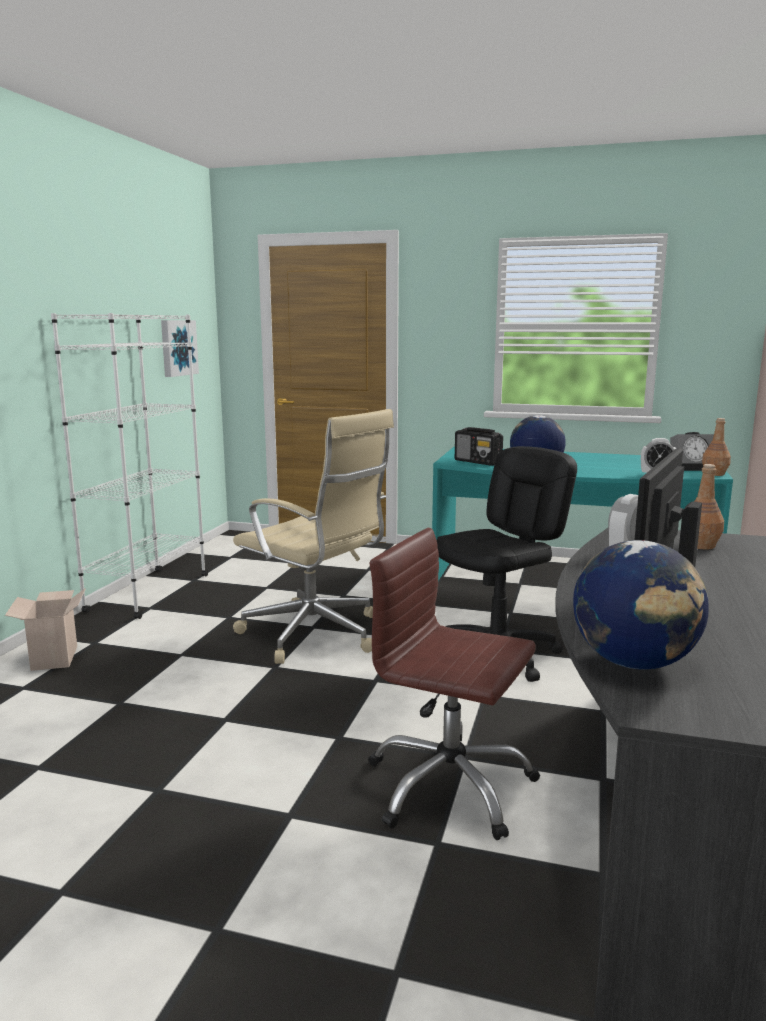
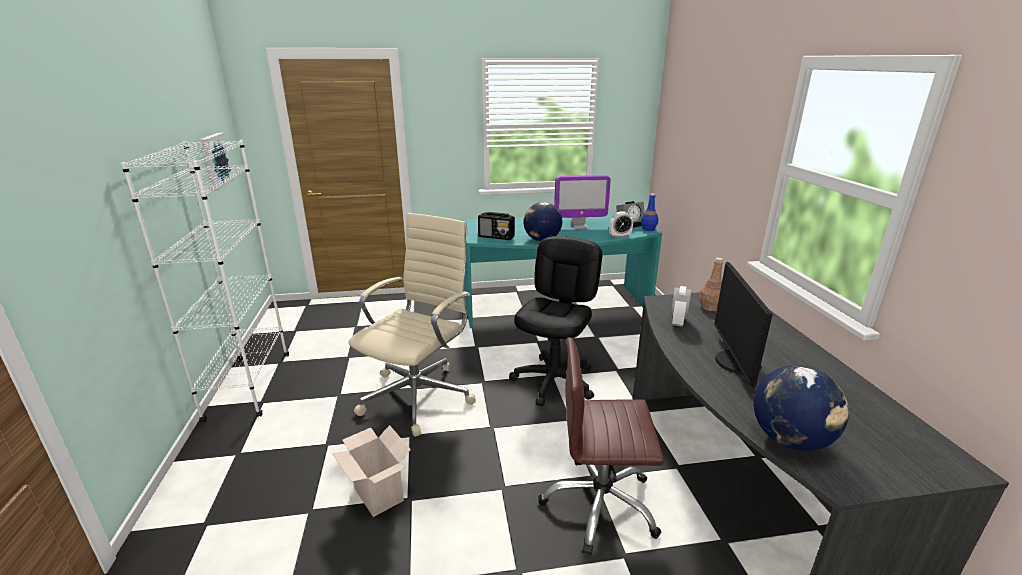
camera: 25 degrees left, 10 degrees up
(53, 657) = (209, 481): cardboard box -> cardboard box (376, 494)
(315, 634) = (420, 395): beige office chair -> beige office chair turned 75 degrees counterclockwise
(609, 463) = (579, 226): none -> monitor
(714, 474) = (648, 229): brown bottle -> blue bottle

